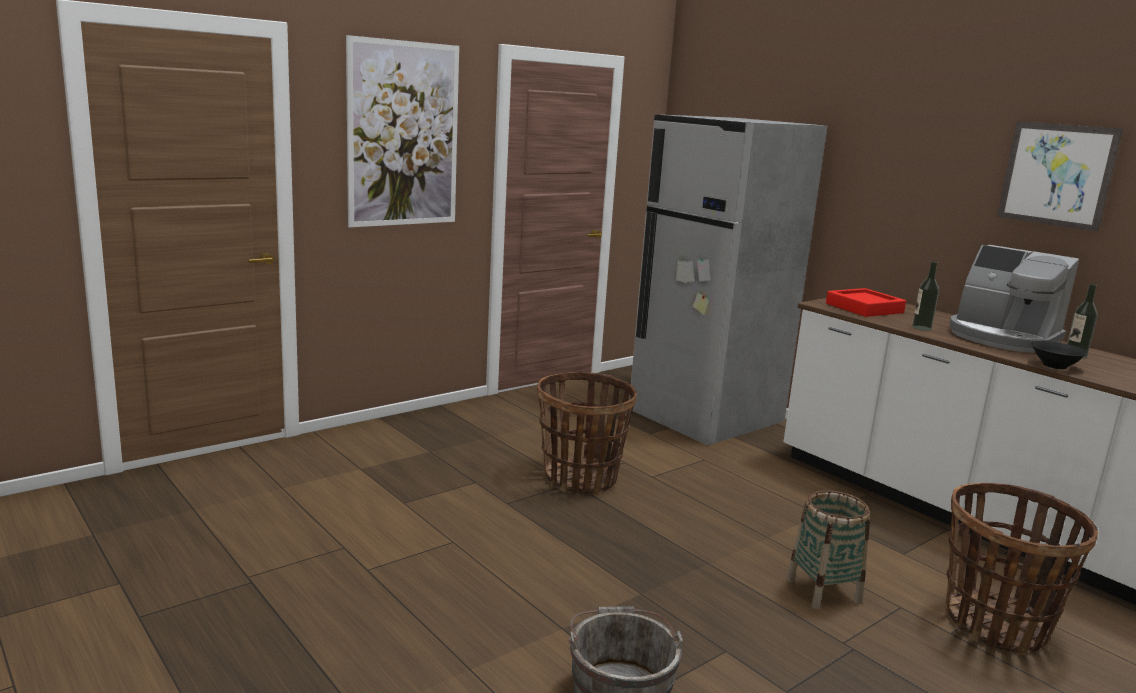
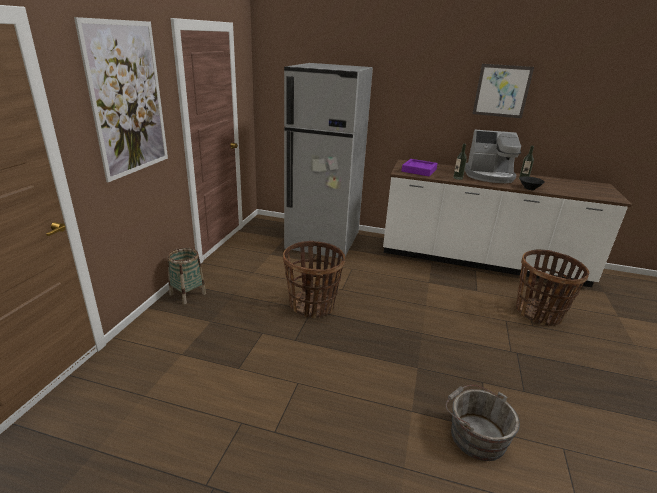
camera: 35 degrees left, 10 degrees up
(823, 591) = (475, 326): basket -> basket (188, 294)
(864, 308) = (419, 170): red tray -> purple tray

